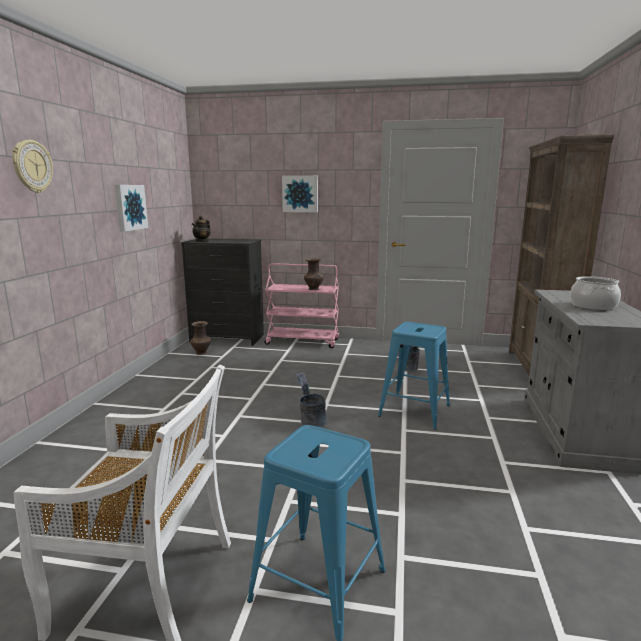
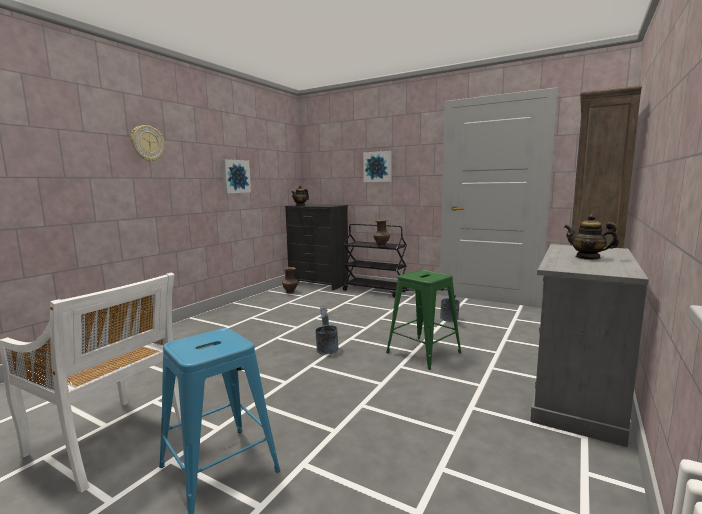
camera: 20 degrees right, 5 degrees down
(303, 341) = (375, 291): pink cart -> black cart
(414, 410) = (423, 352): blue stool -> green stool
(593, 306) = (588, 257): cooking pot -> teapot

